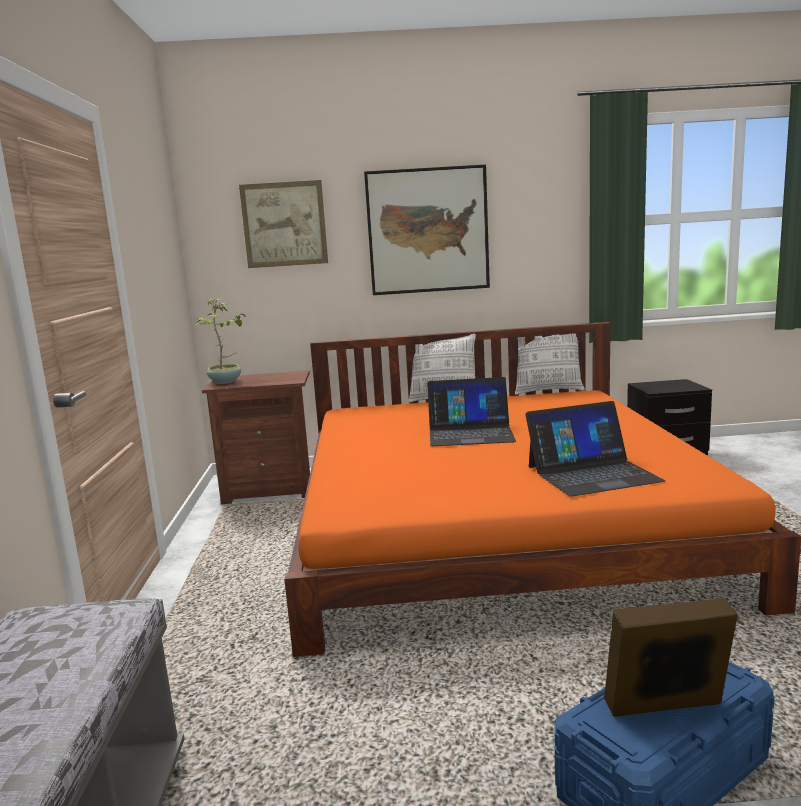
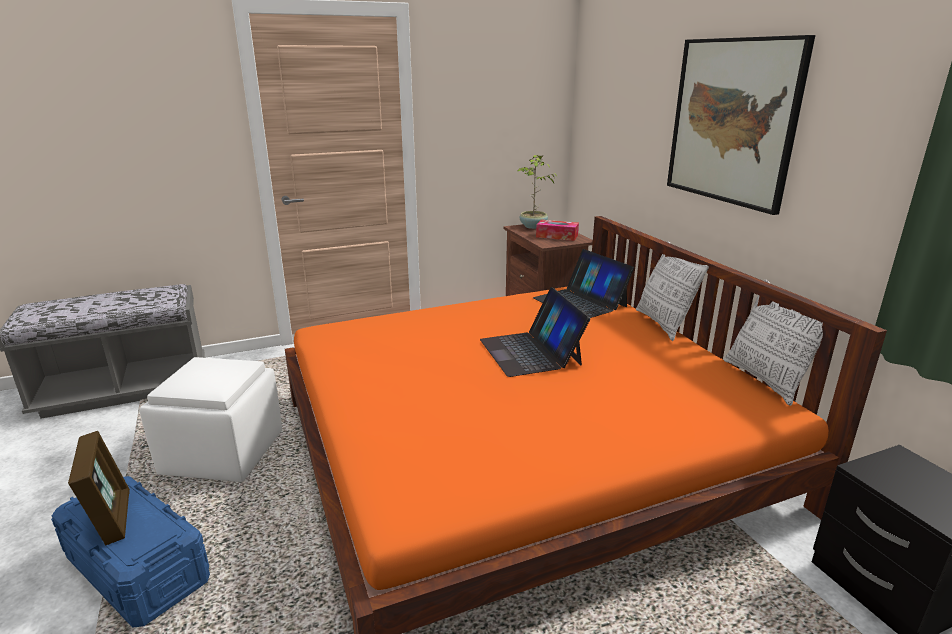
camera: 70 degrees right, 10 degrees up
(273, 377) = (557, 236): none -> tissue box
(284, 224) = (626, 92): picture -> none
(415, 717) = (224, 454): none -> white ottoman
(592, 473) = (415, 425): laptop -> laptop (580, 302)

